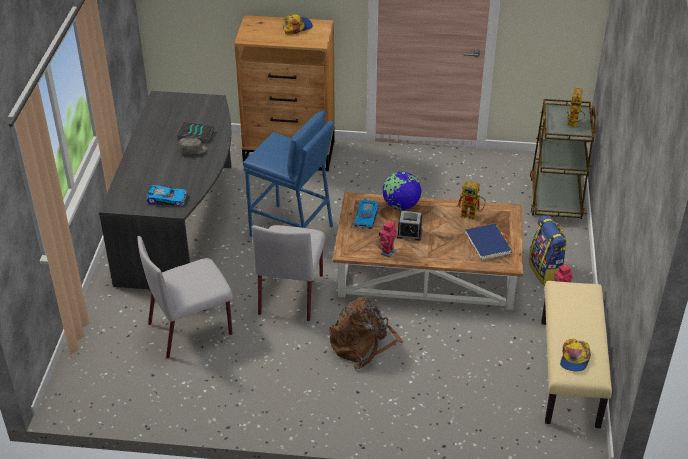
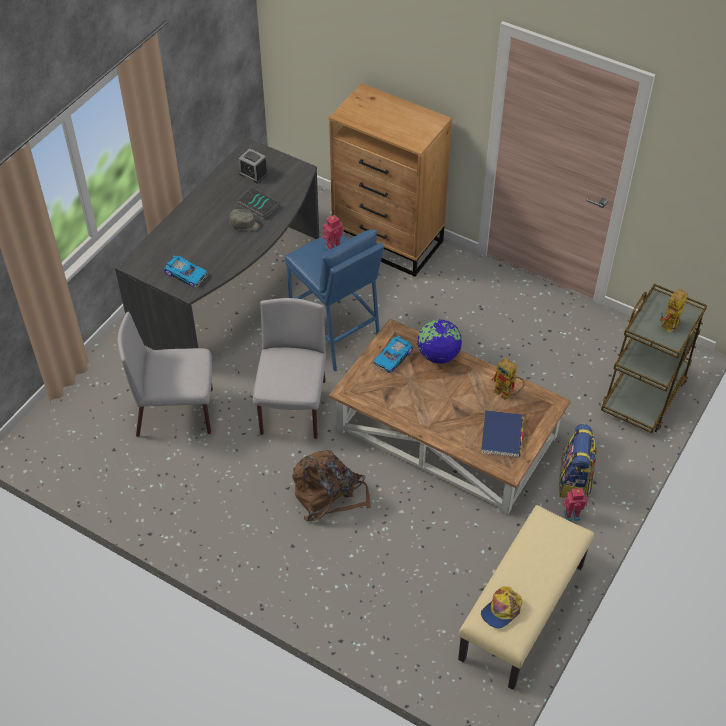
camera: 25 degrees right, 10 degrees up
(291, 293) = (293, 409): grey chair -> grey chair turned 150 degrees clockwise
(296, 27) = (406, 115): cap -> none
(387, 252) = (389, 406): toy robot -> toy robot (333, 247)
(409, 233) = (426, 393): alarm clock -> alarm clock (253, 174)

